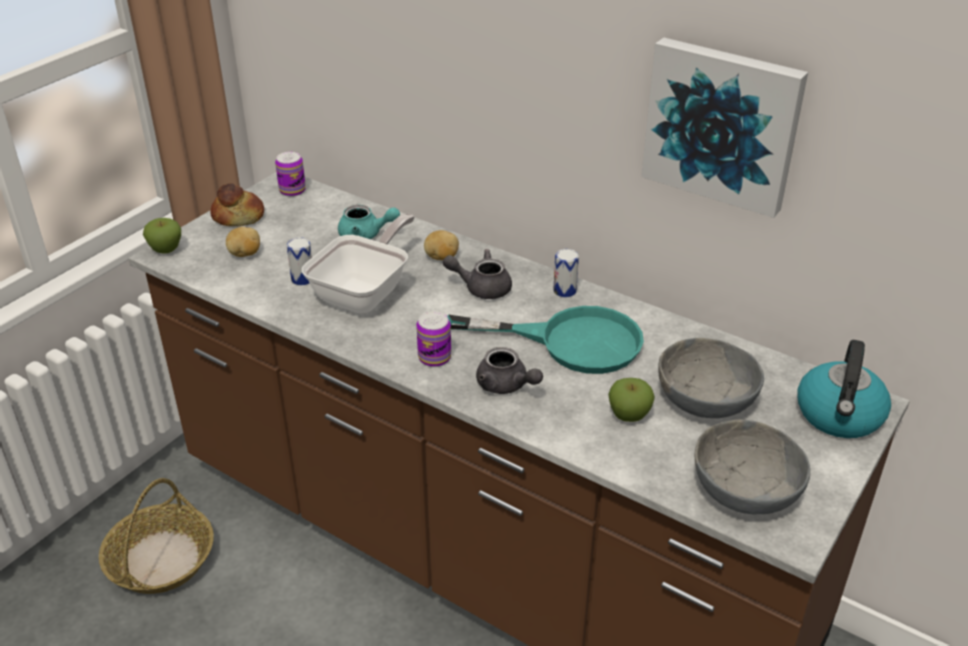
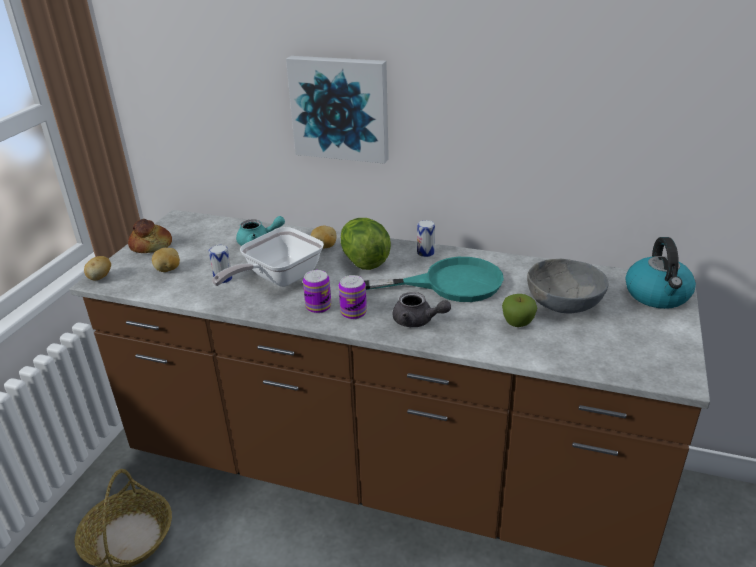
camera: 15 degrees left, 5 degrees down
(166, 250) = (100, 278): apple -> potato
(292, 190) = (187, 222): can -> can (318, 307)
(365, 293) = (277, 279): frying pan -> frying pan turned 150 degrees counterclockwise
(481, 287) = (364, 261): grey teapot -> lettuce
(722, 124) = (536, 101): picture -> picture (340, 108)
(744, 491) = (626, 356): grey bowl -> none

